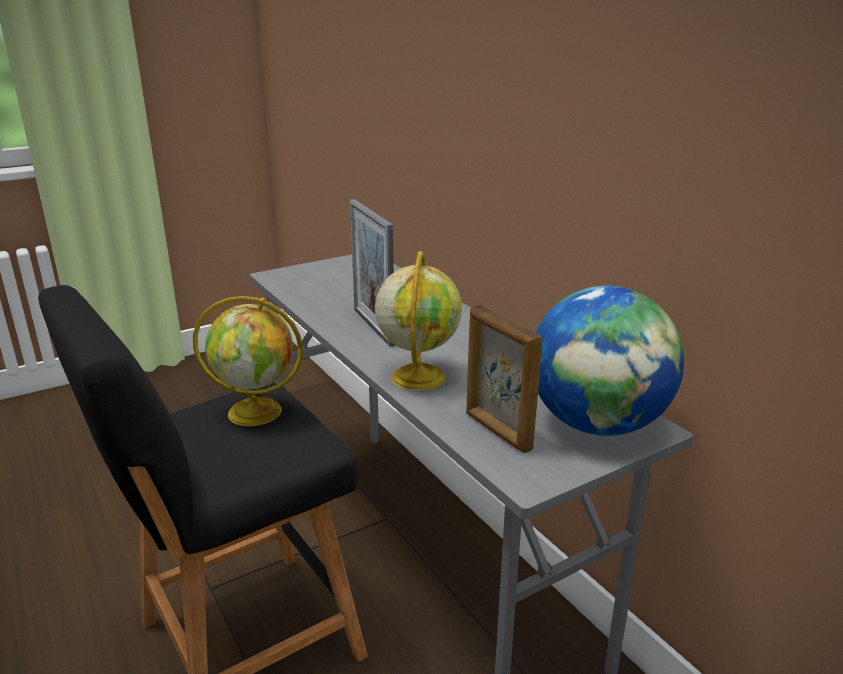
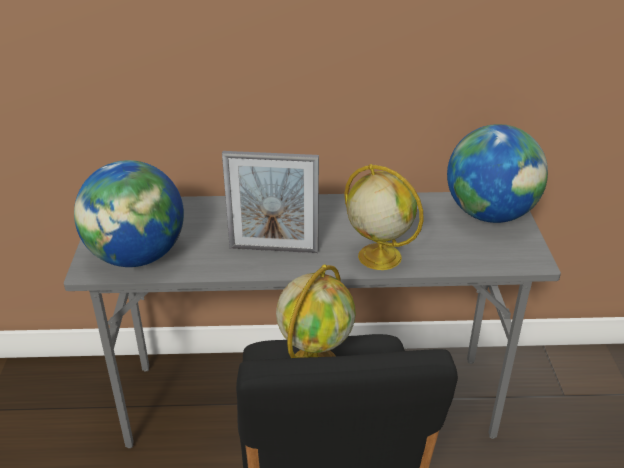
camera: 60 degrees left, 10 degrees up
(306, 283) = (137, 256): none -> globe
(497, 431) = (475, 251): picture frame -> none

